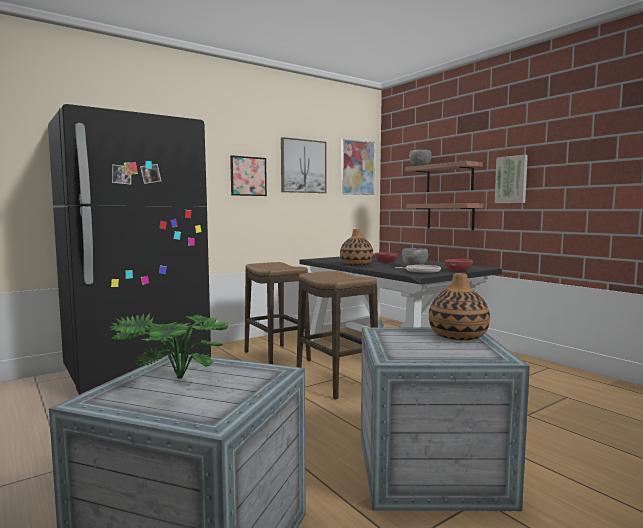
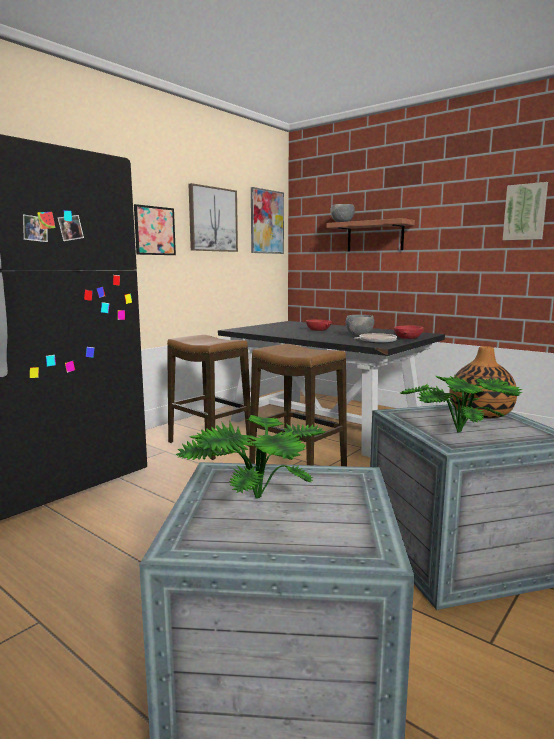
camera: 15 degrees left, 5 degrees up
(356, 265) = (293, 335): vase -> none
(409, 350) = (457, 434): none -> potted plant
(450, 216) = (375, 278): shelf -> none
(511, 179) = (447, 240): picture -> picture (525, 212)

